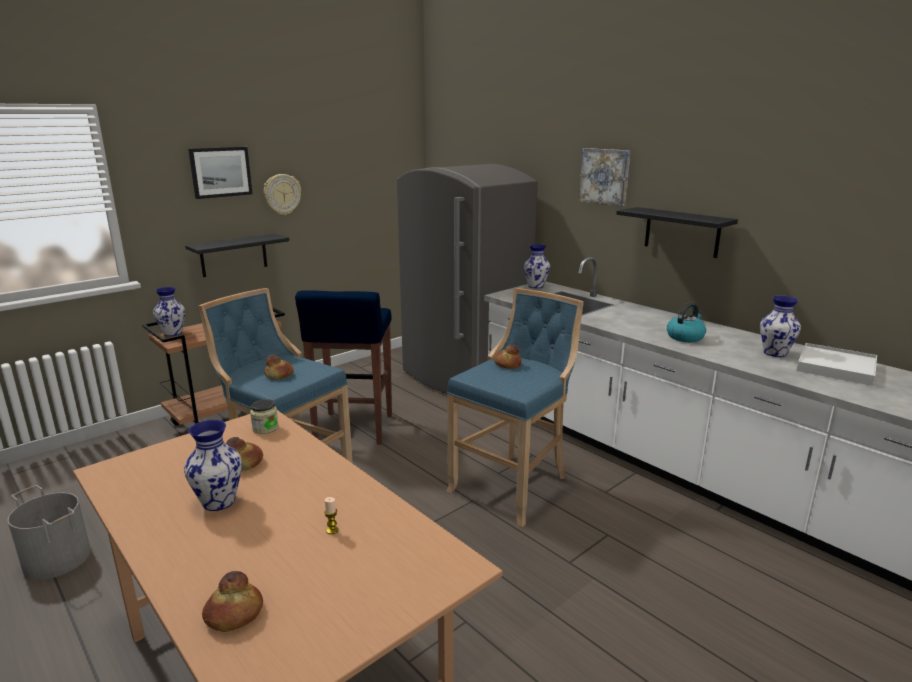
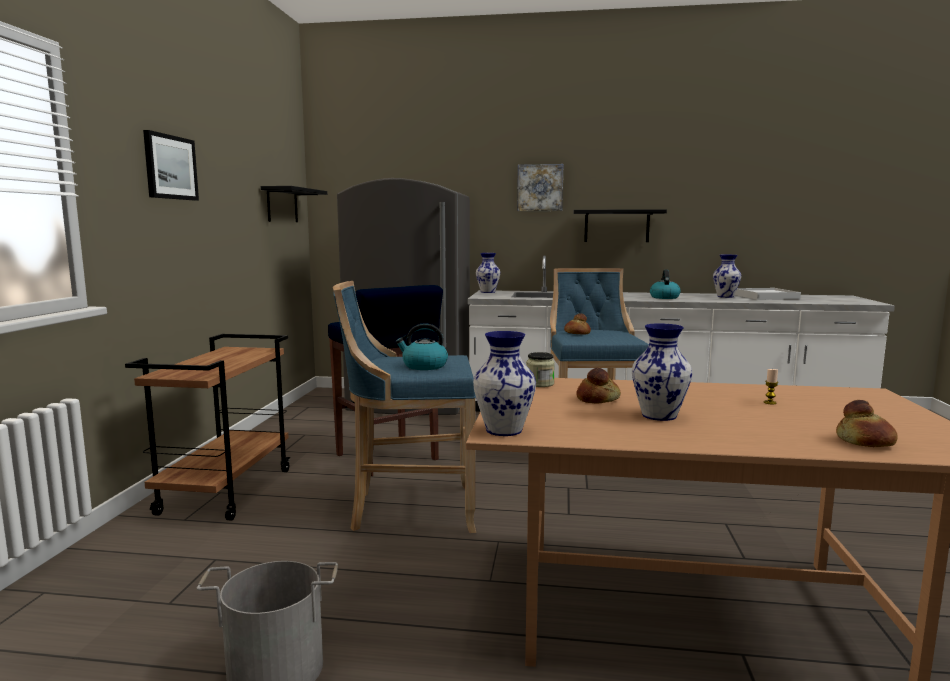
camera: 40 degrees left, 10 degrees down
(172, 333) = (169, 372): vase -> vase (503, 430)
(234, 255) = (181, 277): black shelf -> black shelf (282, 205)
(279, 375) = (424, 366): bread -> kettle
(282, 194) = (217, 206): wall clock -> none

